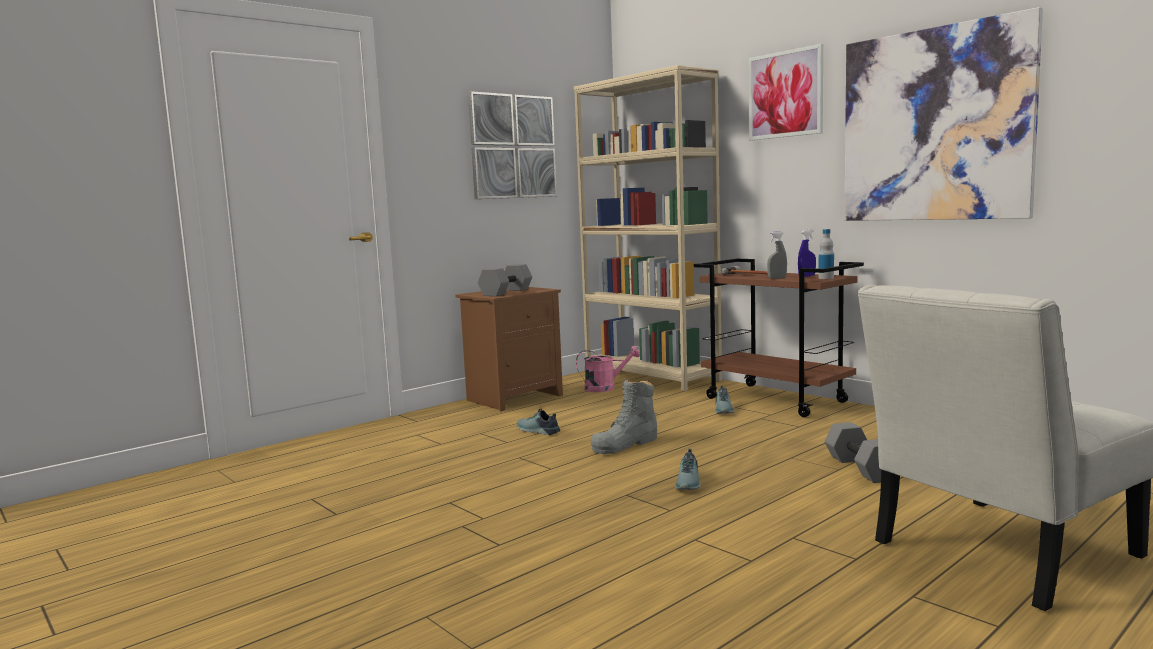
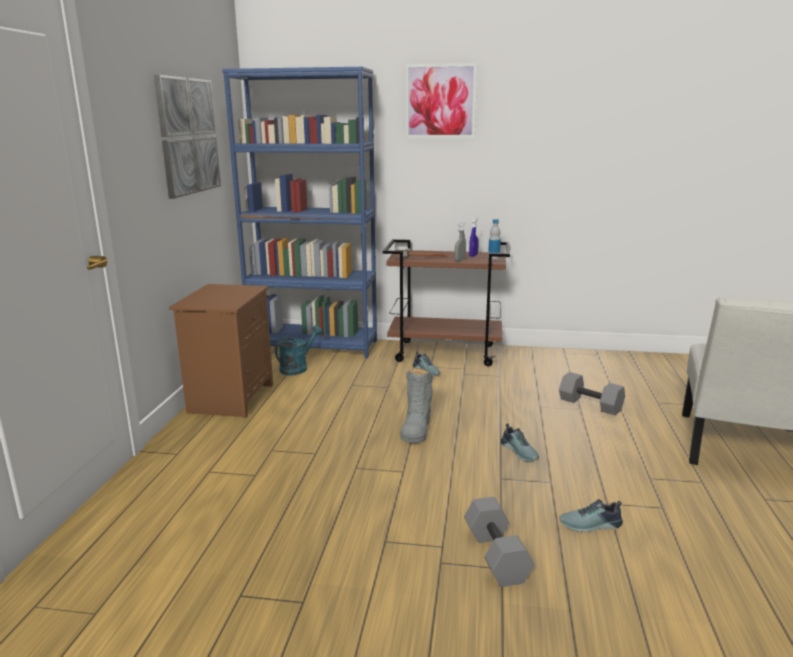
camera: 40 degrees left, 10 degrees up
(505, 292) = (222, 297): grey dumbbell -> grey dumbbell (494, 555)
(537, 431) = (321, 433): shoe -> shoe (591, 525)
(605, 388) = (297, 368): pink watering can -> turquoise watering can
(651, 376) = (314, 346): beige bookcase -> blue bookcase
(935, 125) = (567, 141): picture -> none

